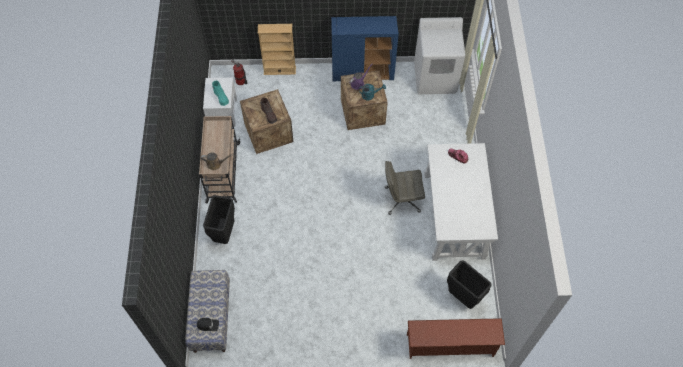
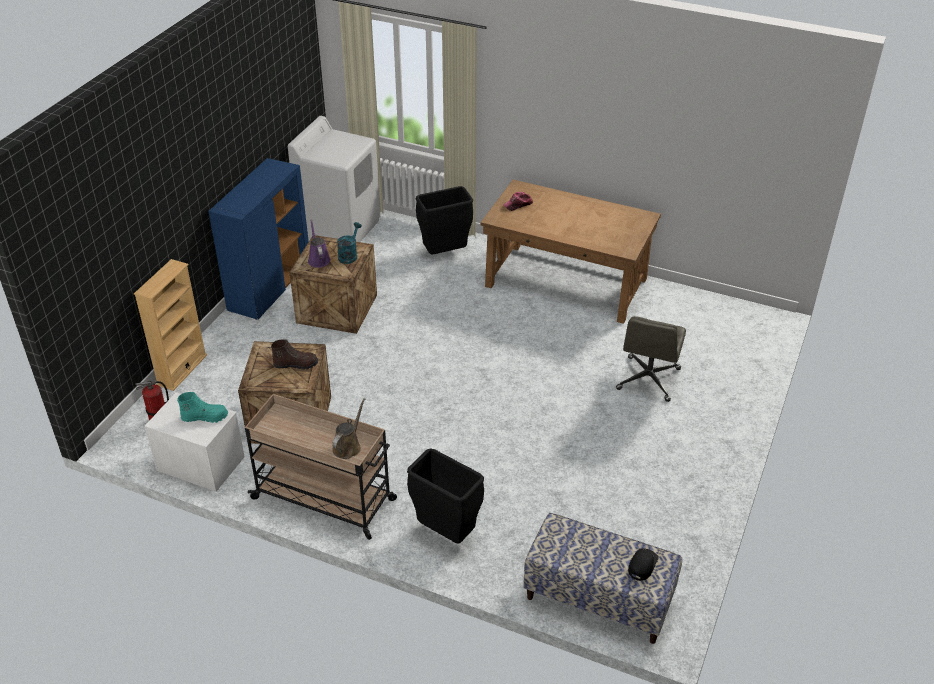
camera: 65 degrees left, 20 degrees down
(401, 199) = (511, 319): grey office chair -> grey office chair (648, 379)
(450, 346) = (758, 349): brown shoe rack -> none
(454, 215) = (566, 282): white desk -> brown desk
(463, 297) = (692, 315): black trash can -> black trash can (445, 253)

